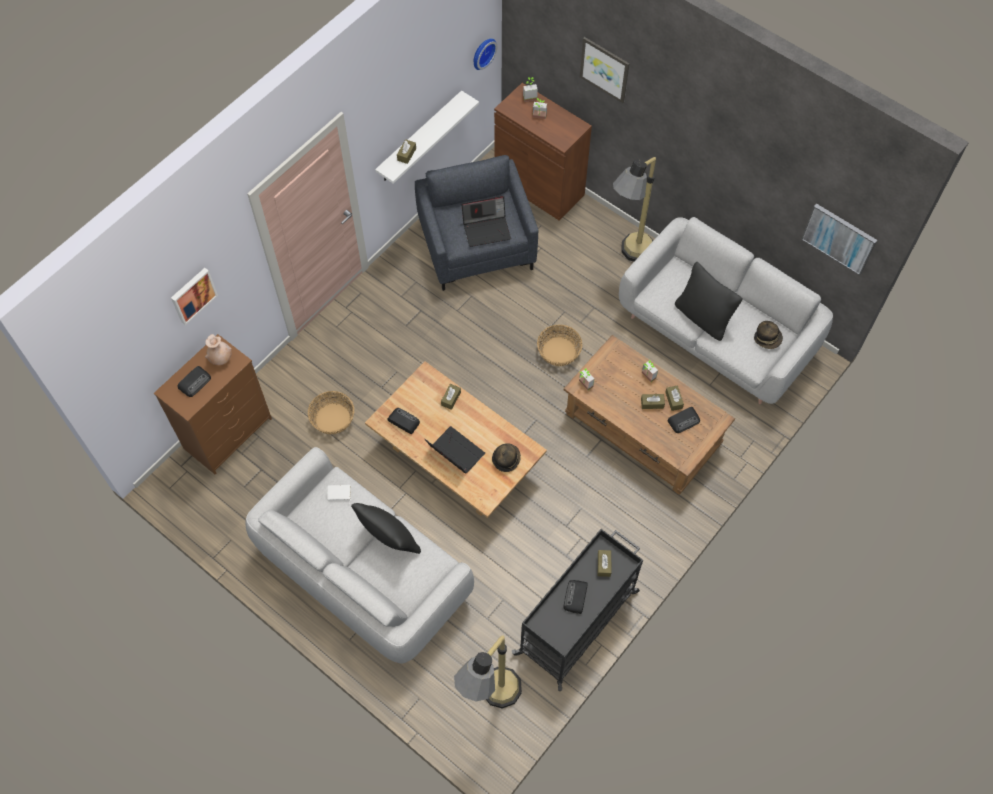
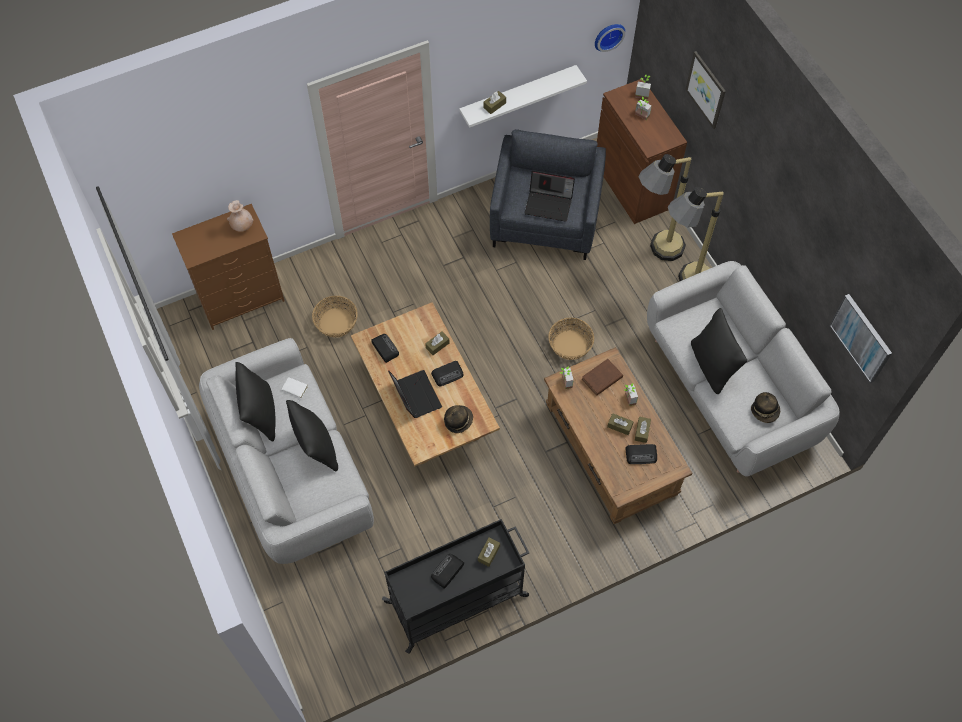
camera: 25 degrees right, 0 degrees up
(192, 295) = (230, 158): picture -> none
(195, 382) = (210, 238): radio -> radio (448, 374)
(319, 532) = (260, 414): none -> black pillow
(490, 704) = (342, 636): floor lamp -> floor lamp (654, 254)
(614, 368) = (601, 379): none -> brown book

